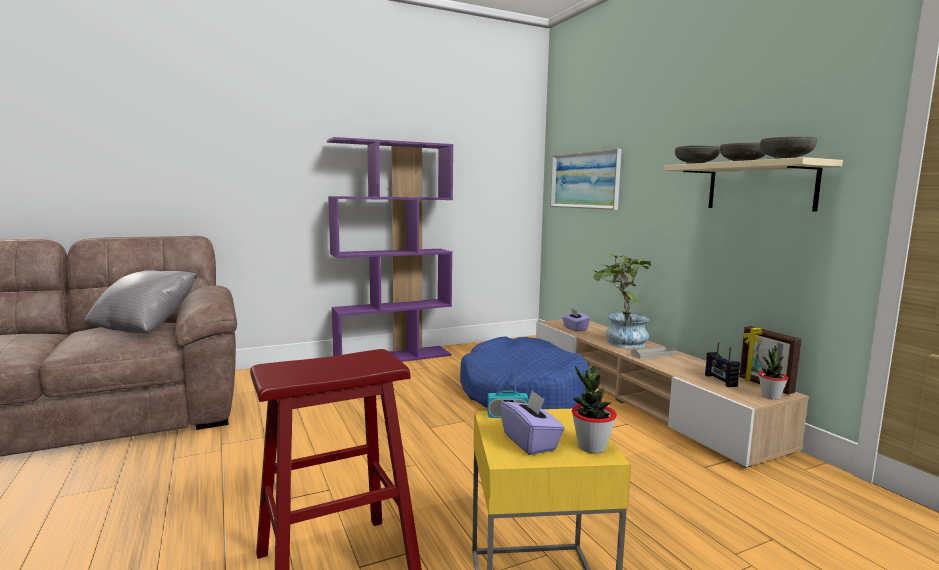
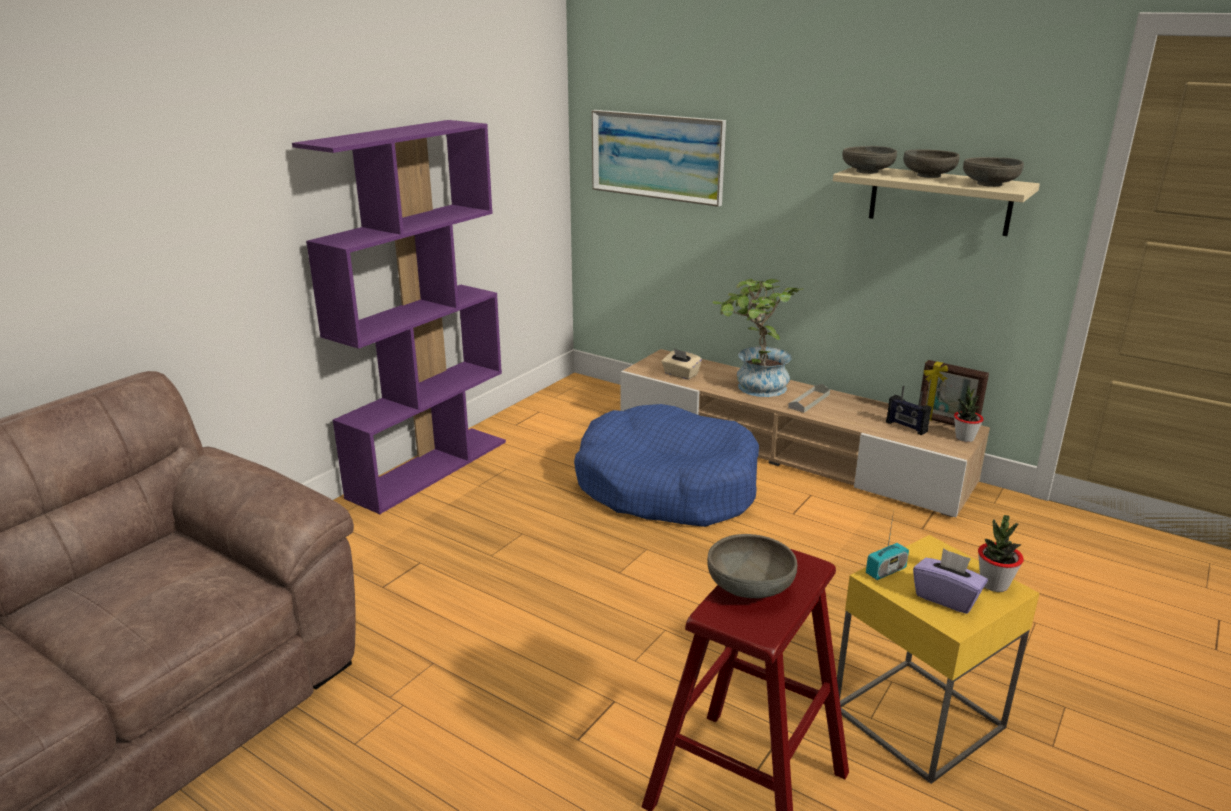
camera: 30 degrees left, 15 degrees up
(145, 327) = (171, 567): grey pillow -> none
(323, 363) = (749, 587): none -> grey bowl
(575, 329) = (680, 374): purple tissue box -> beige tissue box

